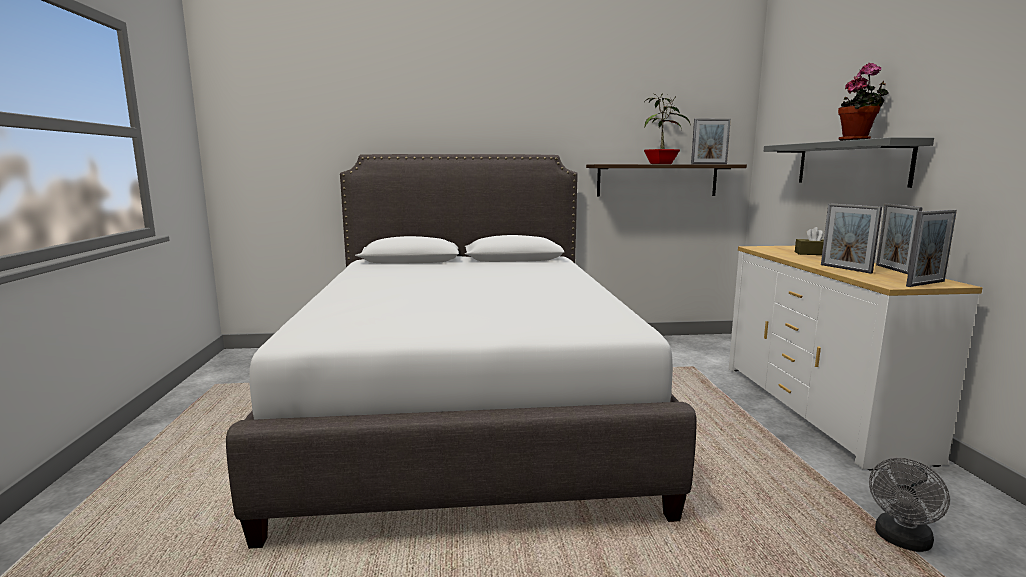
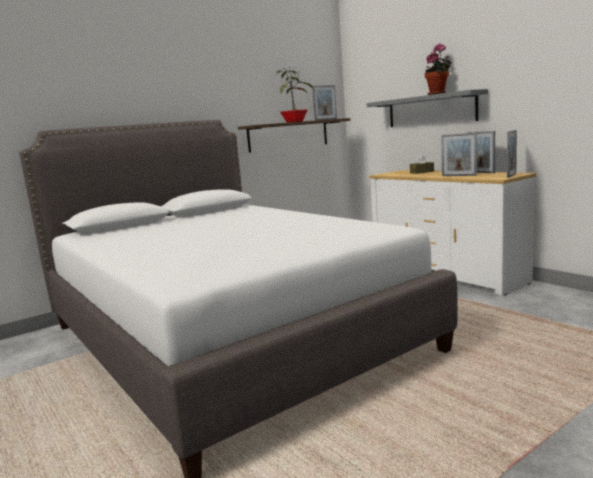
camera: 30 degrees left, 0 degrees up
(901, 541) = (552, 321): grey fan -> none

